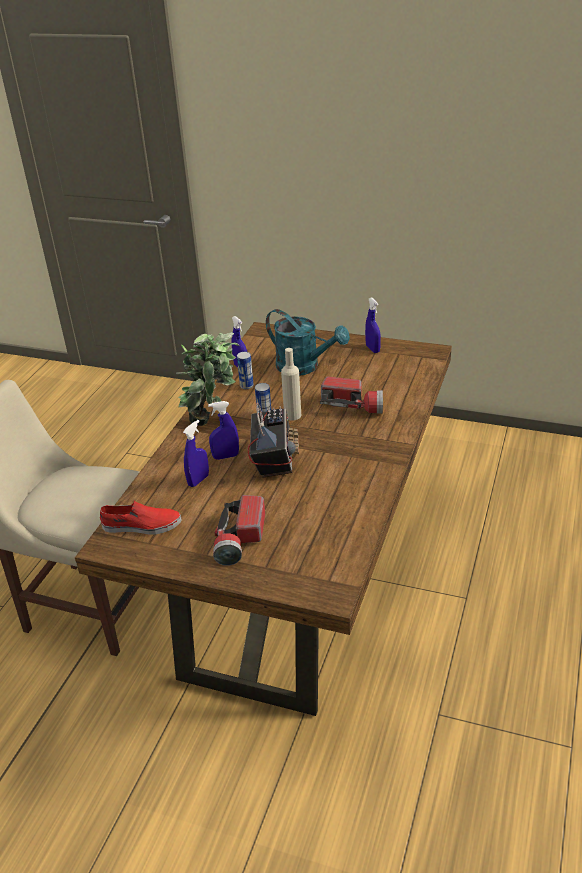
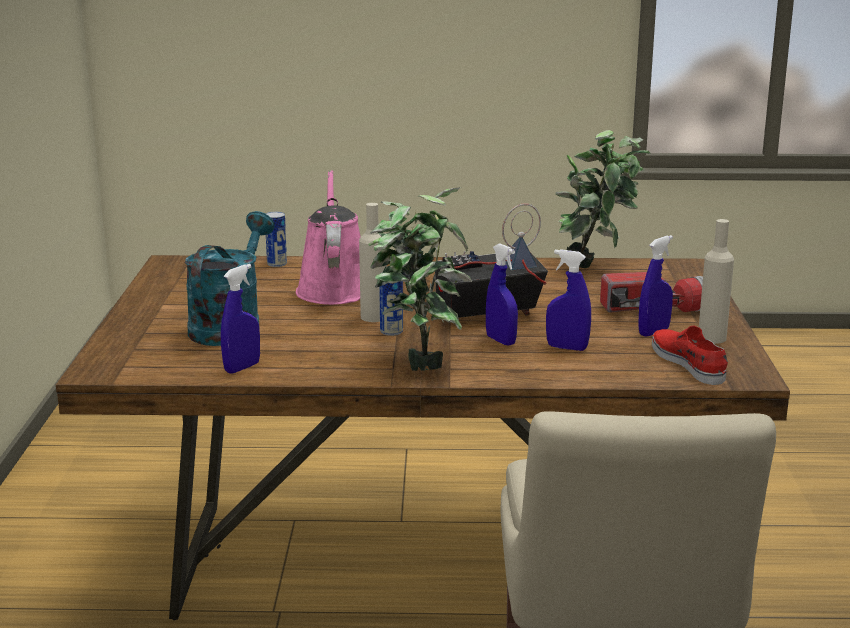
camera: 110 degrees left, 15 degrees down
(173, 551) = (712, 338): none -> beige bottle
(246, 386) = (301, 355): can -> can (277, 264)
(351, 538) = (597, 266): none -> potted plant
(352, 406) = (333, 289): flashlight -> pink watering can
(372, 349) = (166, 292): blue spray bottle -> blue spray bottle (653, 332)

